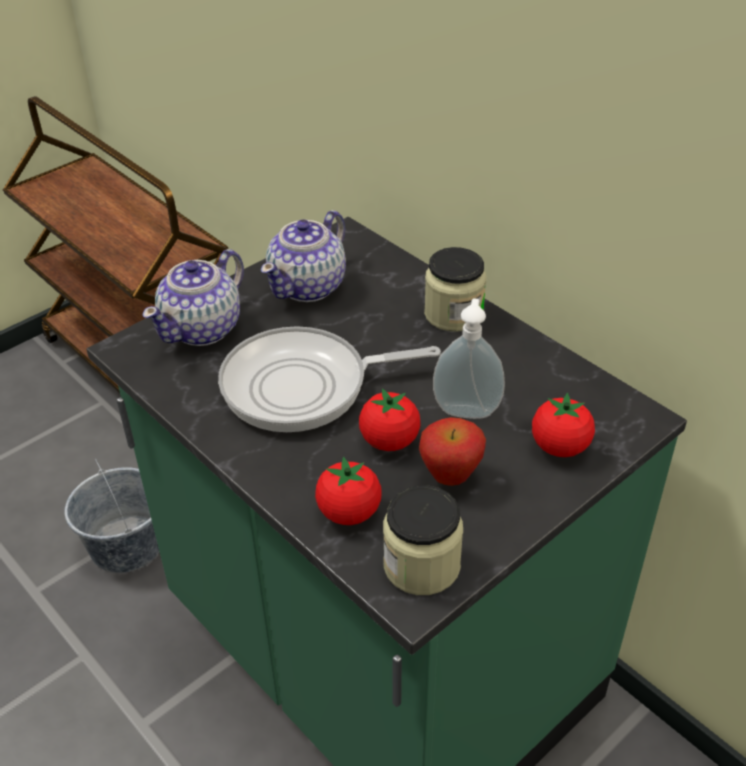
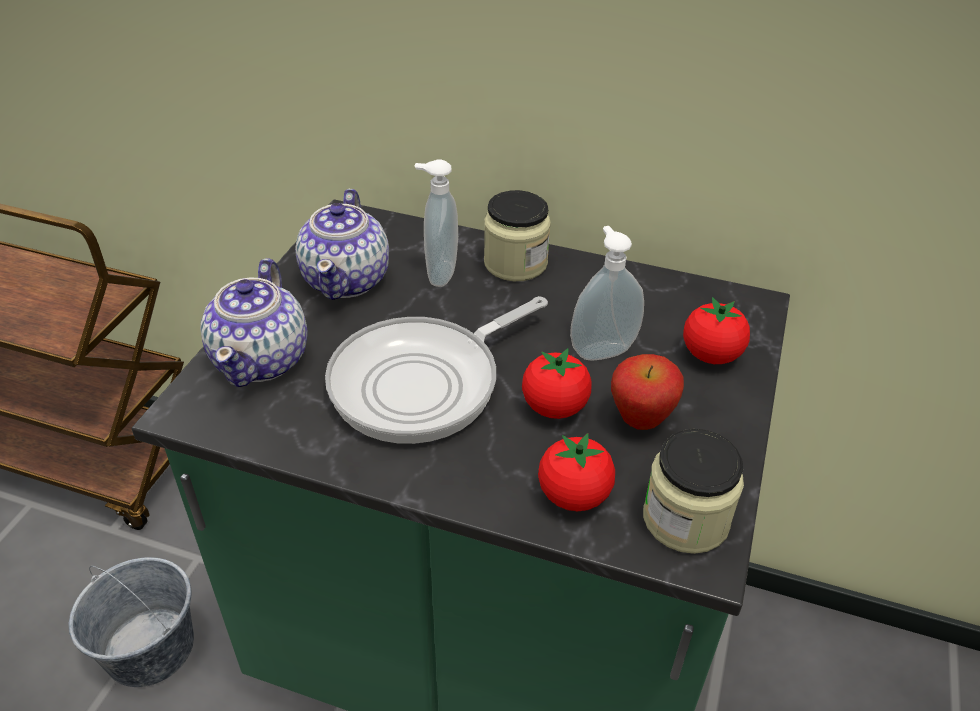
camera: 30 degrees left, 0 degrees up
(383, 303) = (438, 274): none -> soap dispenser

